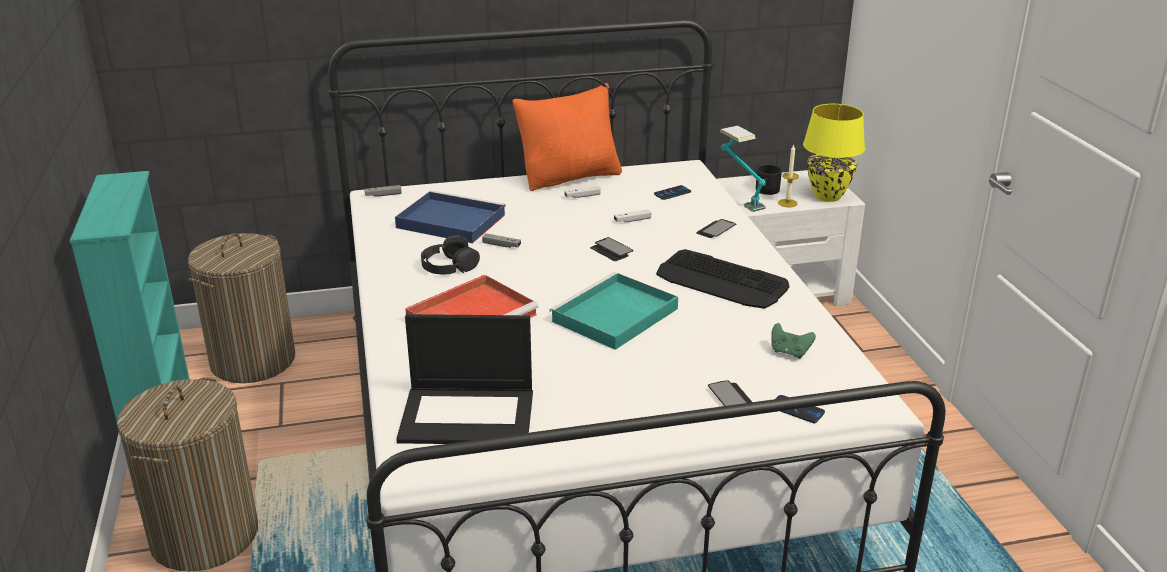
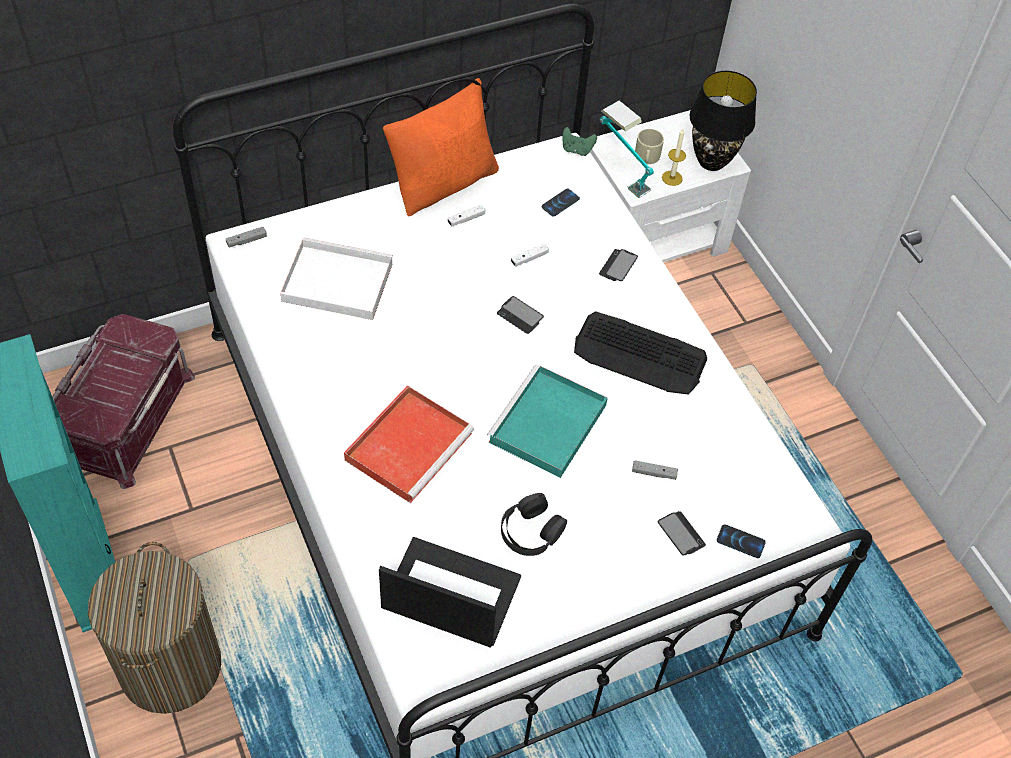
camera: 15 degrees left, 25 degrees up
(253, 360) = (126, 417): laundry basket -> red storage box
(449, 221) = (335, 282): blue tray -> white tray
(449, 265) = (359, 362): black headphones -> black headphones (531, 531)
(469, 415) = (449, 594): laptop -> laptop turned 150 degrees counterclockwise
(501, 245) = (404, 320): grey game controller -> grey game controller (654, 473)
(766, 191) = (647, 157): black mug -> beige mug
(789, 352) = (721, 459): green game controller -> green game controller (577, 150)
(827, 196) = (711, 161): yellow table lamp -> black table lamp

